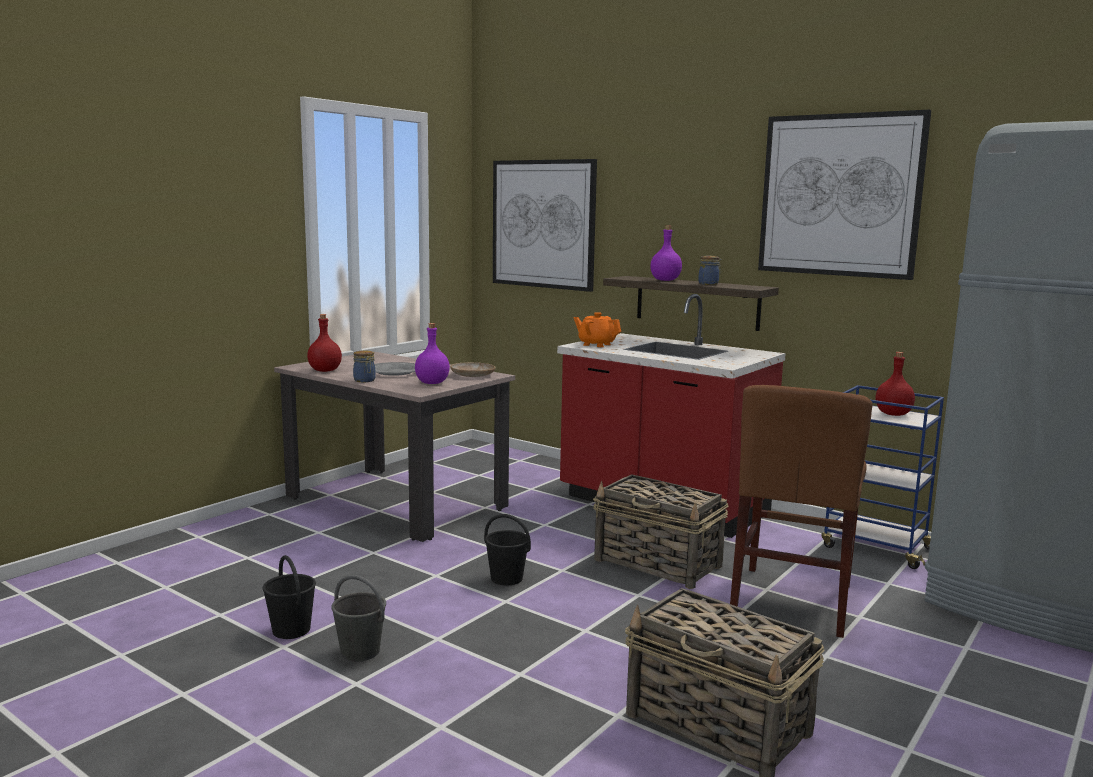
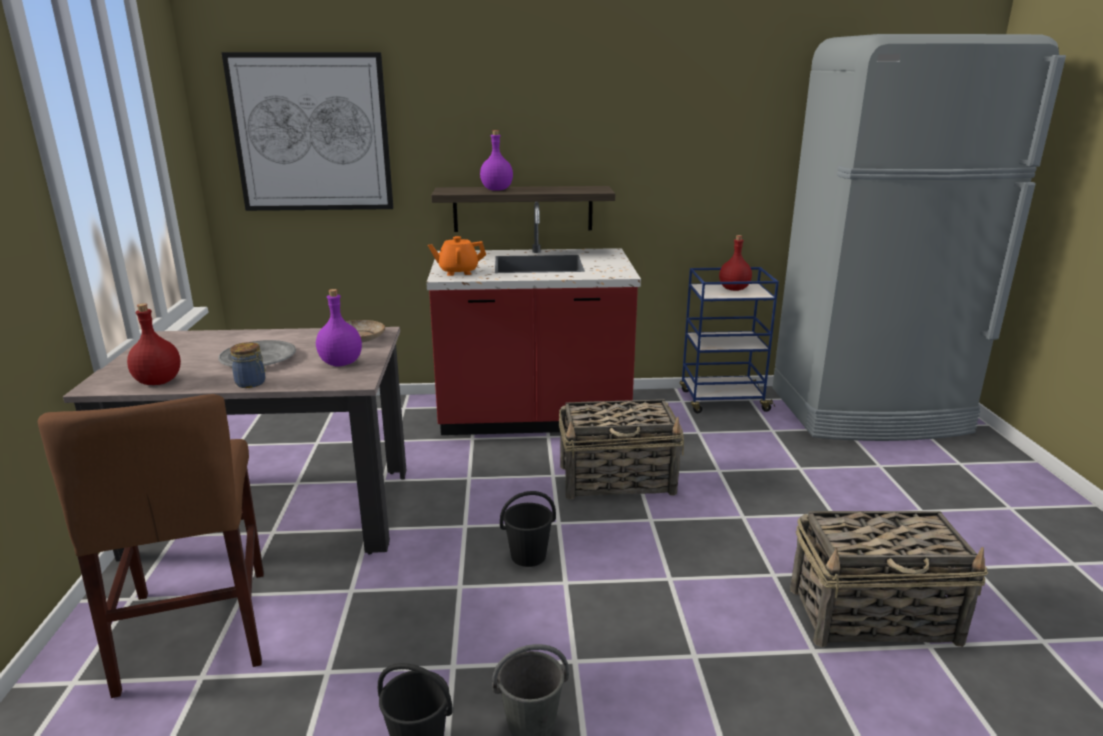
camera: 40 degrees left, 10 degrees up
(709, 284) = (549, 190): jar -> none
(792, 600) = (746, 473): brown chair -> brown chair (196, 628)
(839, 195) = (664, 93): picture -> none

